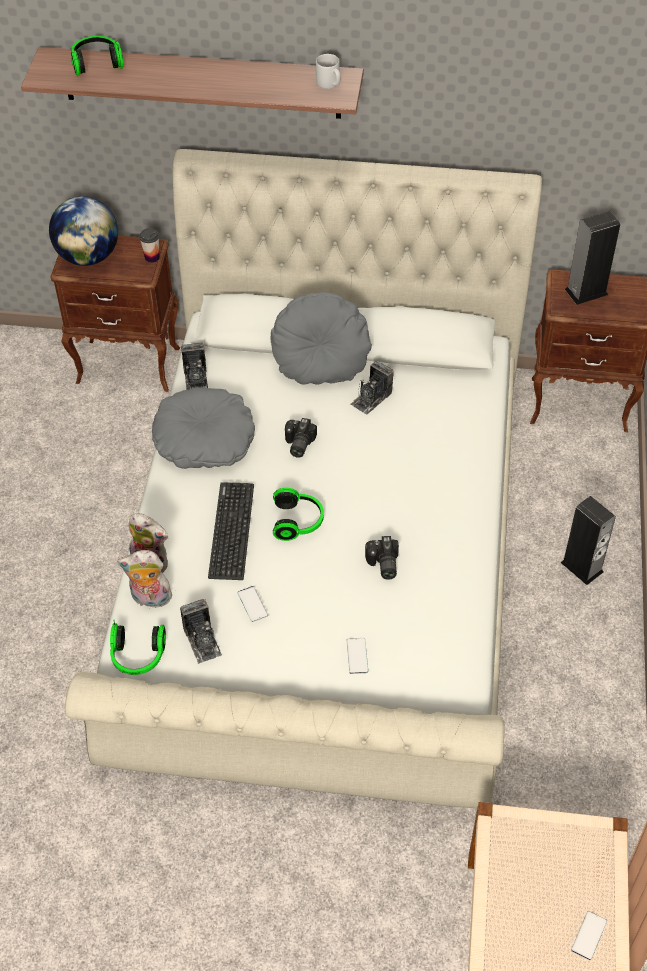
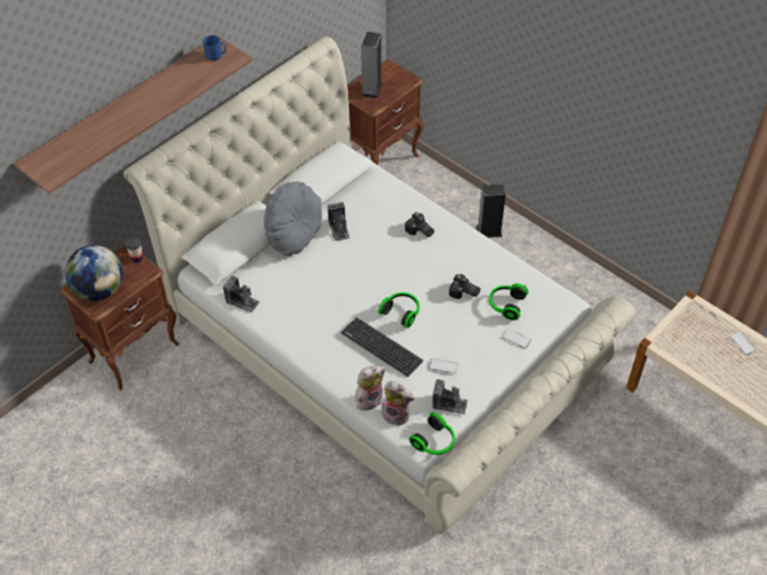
camera: 55 degrees left, 0 degrees up
(97, 63) = (69, 143): headphones -> headphones (506, 305)
(150, 599) = (397, 414): plush toy -> plush toy turned 105 degrees counterclockwise
(205, 438) = (295, 322): grey pillow -> none
(297, 444) = (342, 281): camera -> camera (419, 231)
(329, 84) = (216, 55): grey mug -> blue mug

